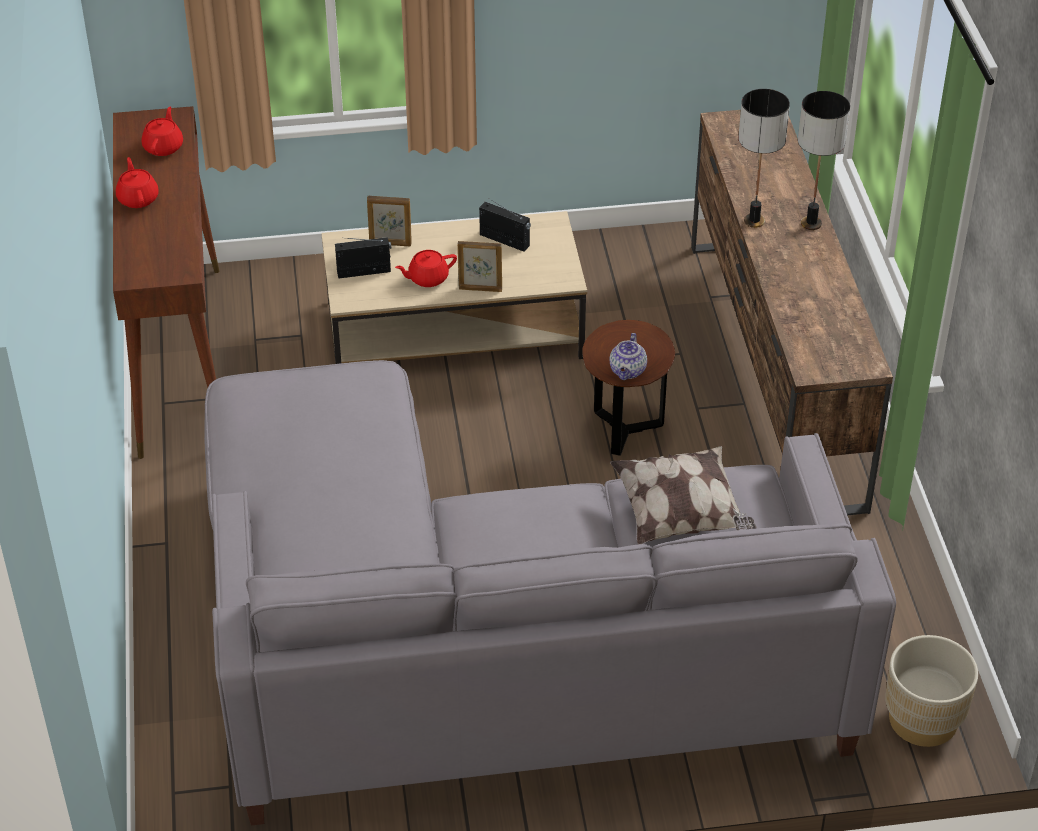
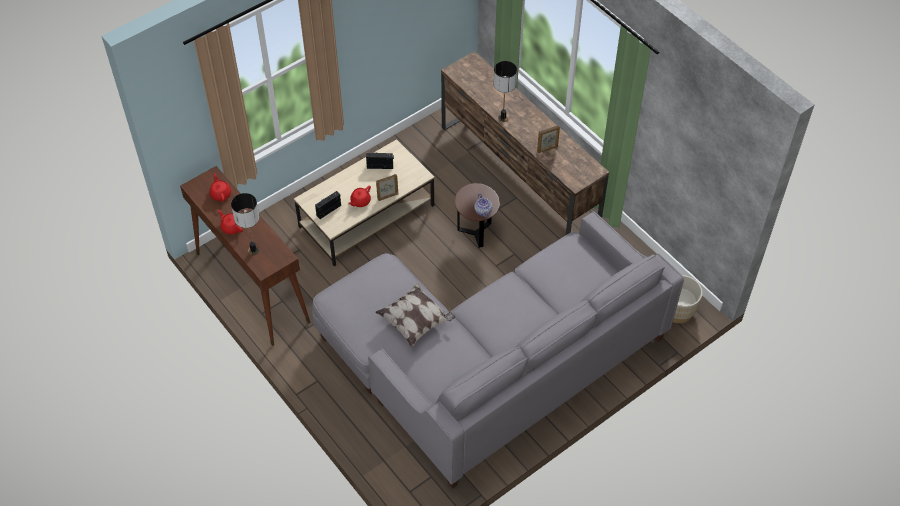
camera: 30 degrees left, 10 degrees up
(390, 244) = (330, 190): picture frame -> picture frame (547, 149)
(680, 515) = (558, 272): pillow -> pillow (415, 322)
(811, 224) = (527, 109): table lamp -> table lamp (254, 251)

